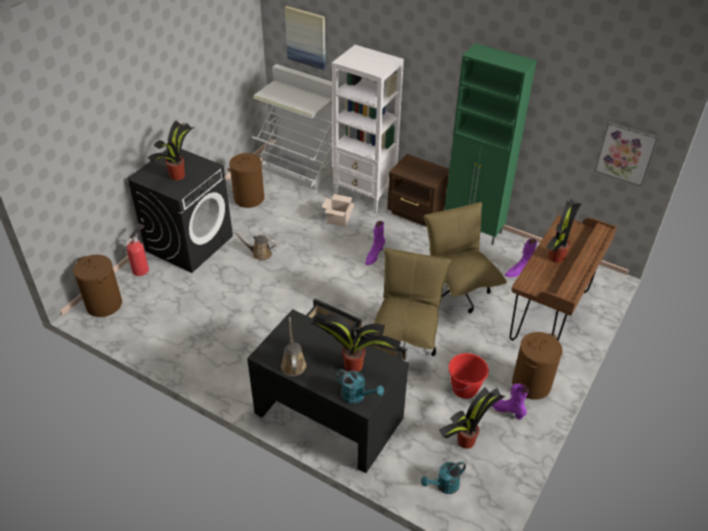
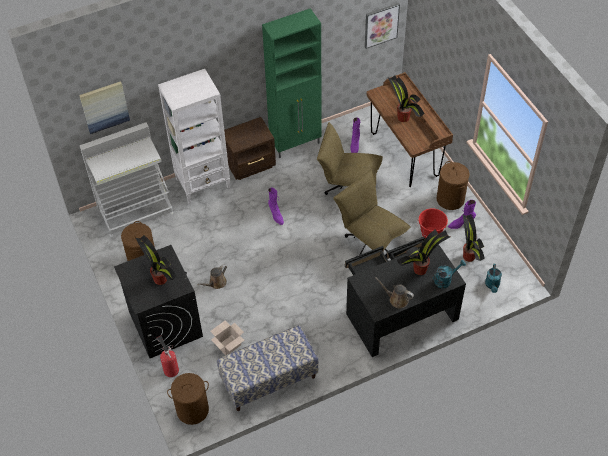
camera: 55 degrees left, 10 degrees up
(171, 342) = (269, 379): none -> bench
(339, 220) = (219, 215): cardboard box -> cardboard box (229, 345)

